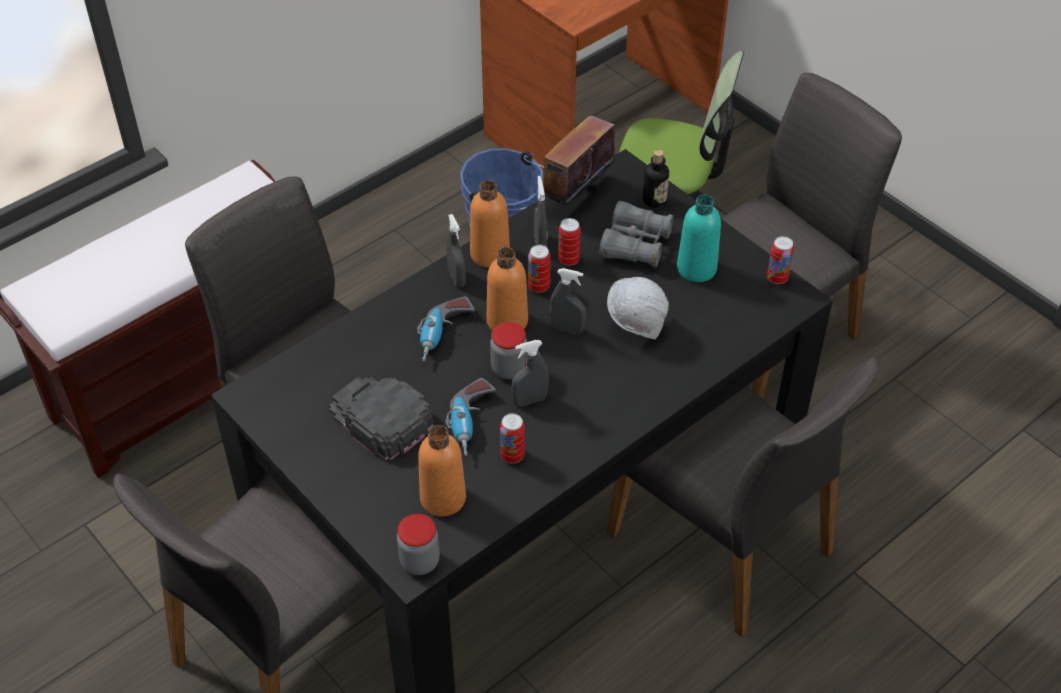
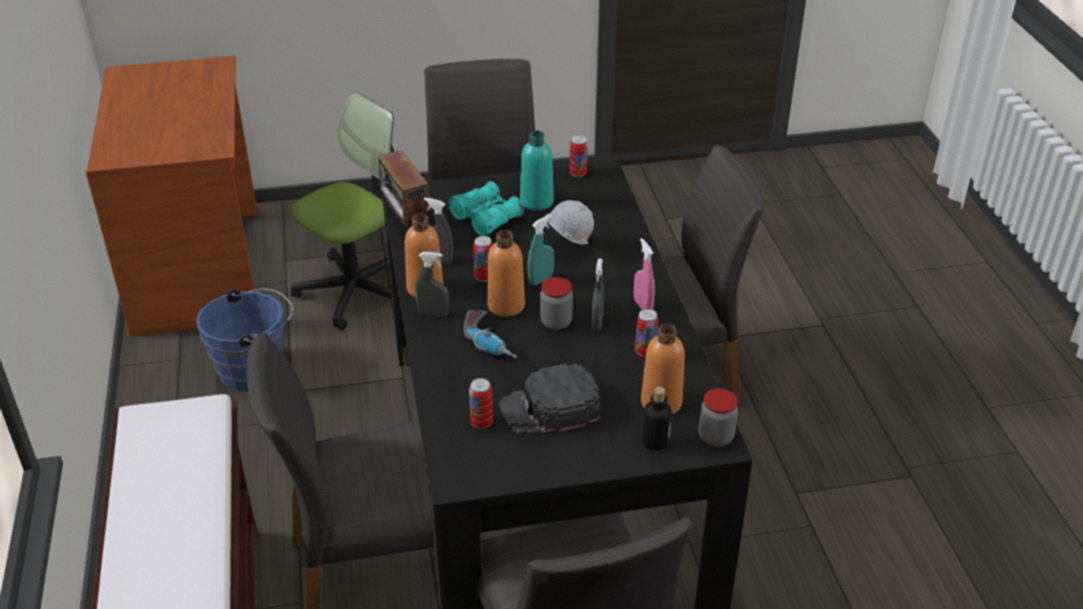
camera: 60 degrees left, 10 degrees down
(472, 423) = (596, 360): power drill -> none
(567, 329) = (541, 280): grey spray bottle -> turquoise spray bottle
(568, 260) = (470, 253): can -> can (481, 423)
(585, 424) = (643, 306): none -> pink spray bottle
(635, 244) = (486, 218): grey binoculars -> turquoise binoculars
(654, 200) = (450, 193): bottle -> bottle (655, 442)

